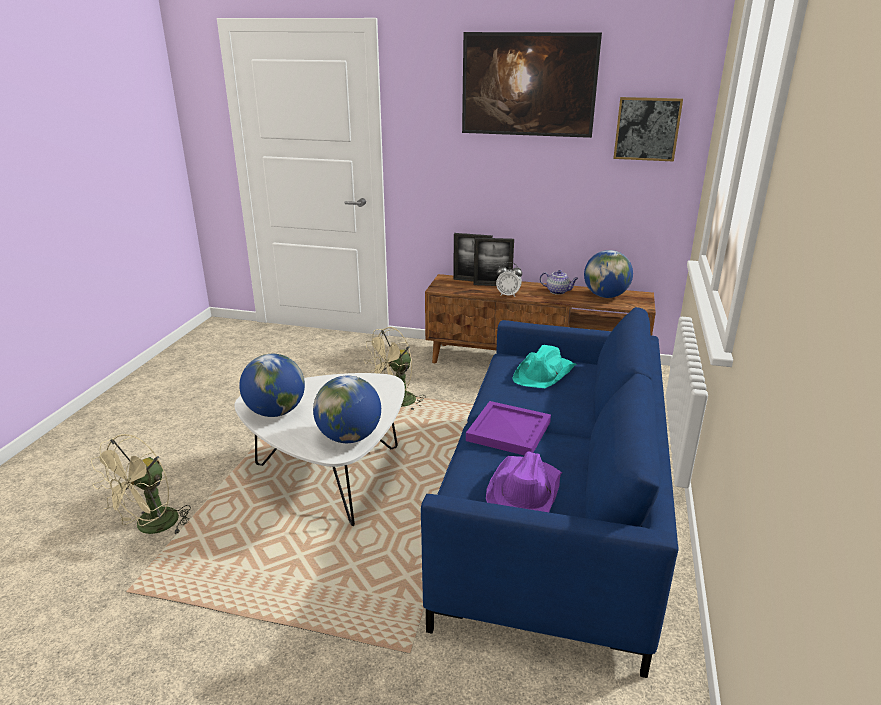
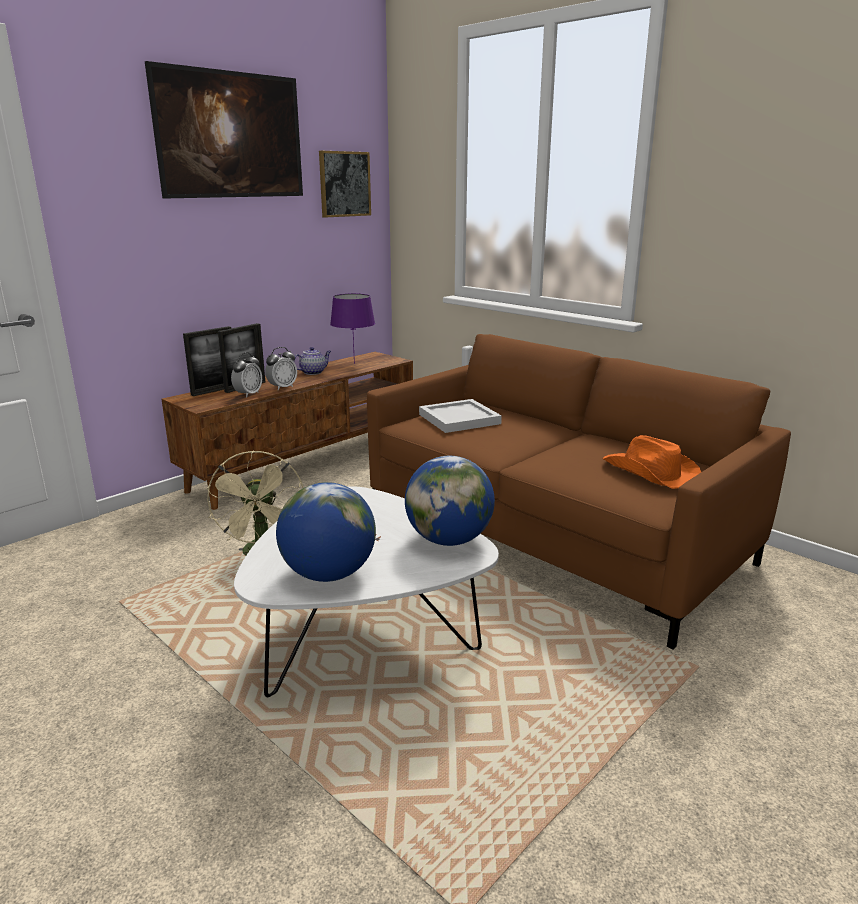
camera: 60 degrees left, 5 degrees down
(151, 527) = (313, 857): beige fan -> none
(479, 291) = (248, 394): none -> alarm clock
(507, 431) = (548, 455): purple tray -> none
(524, 491) = (650, 472): purple hat -> orange hat
(545, 373) = (459, 418): turquoise hat -> white tray
(552, 515) = (551, 536): blue sofa -> brown sofa
(605, 296) = (354, 363): globe -> purple table lamp

